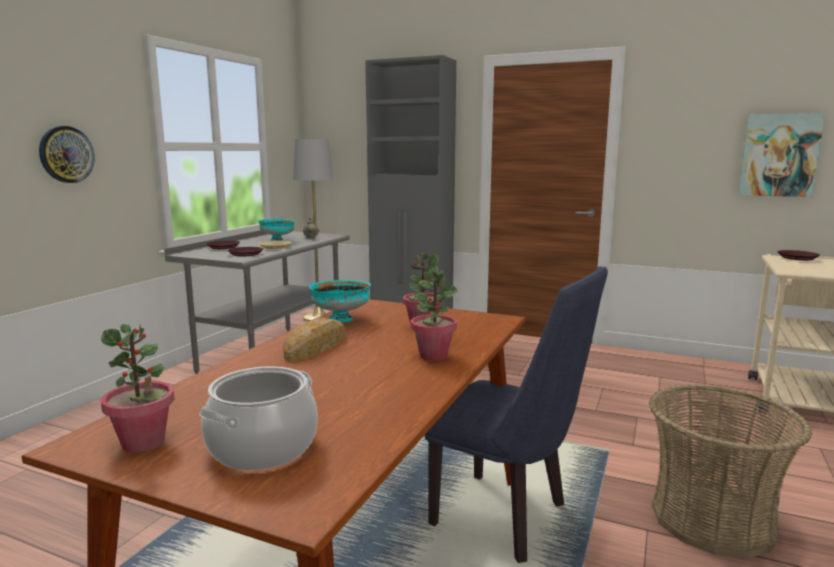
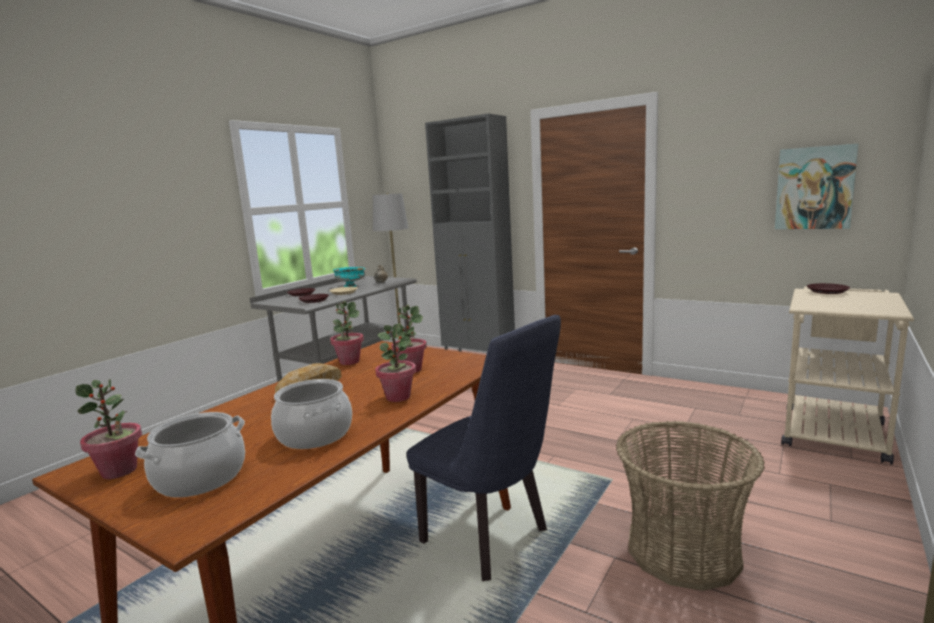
camera: 10 degrees right, 0 degrees up
(66, 154) = (163, 225): wall clock -> none
(340, 319) = (349, 361): turquoise bowl -> potted plant
(367, 396) = (314, 435): none -> cooking pot

